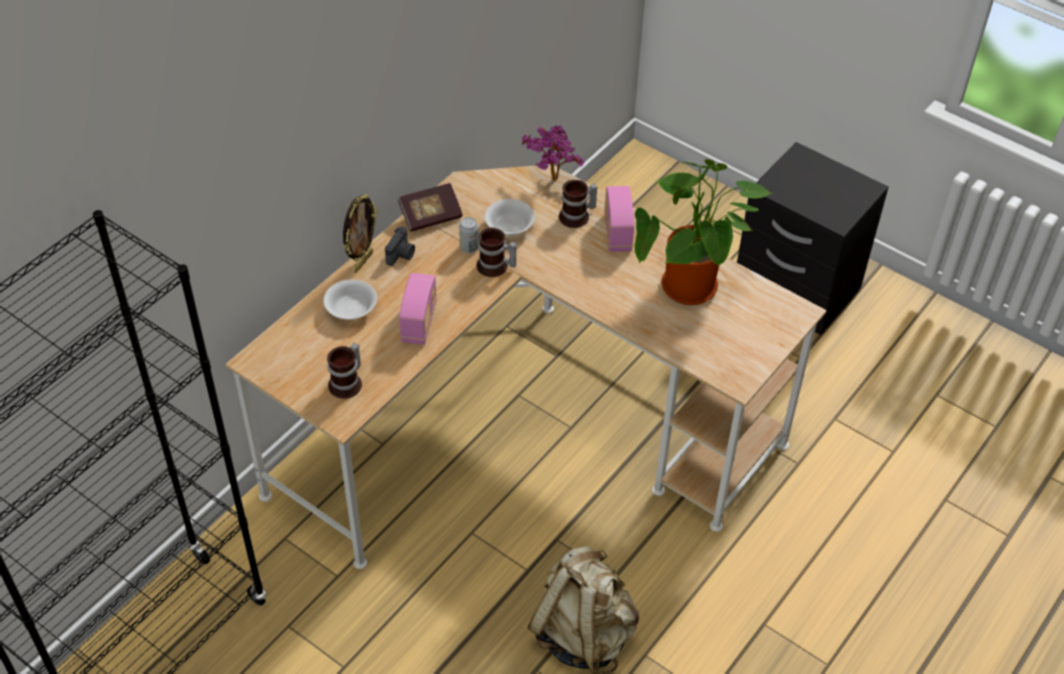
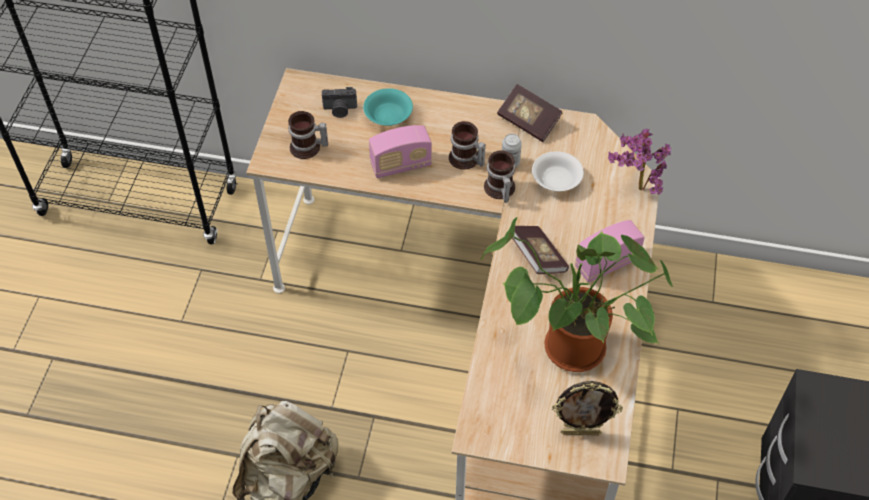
camera: 65 degrees right, 5 degrees up
(351, 308) = (389, 115): white bowl -> turquoise bowl
(362, 262) = (445, 100): picture frame -> picture frame (581, 432)
(401, 255) = (470, 121): camera -> camera (340, 110)
(577, 217) = (604, 225): mug -> mug (465, 160)
(584, 272) = (537, 257): none -> book

